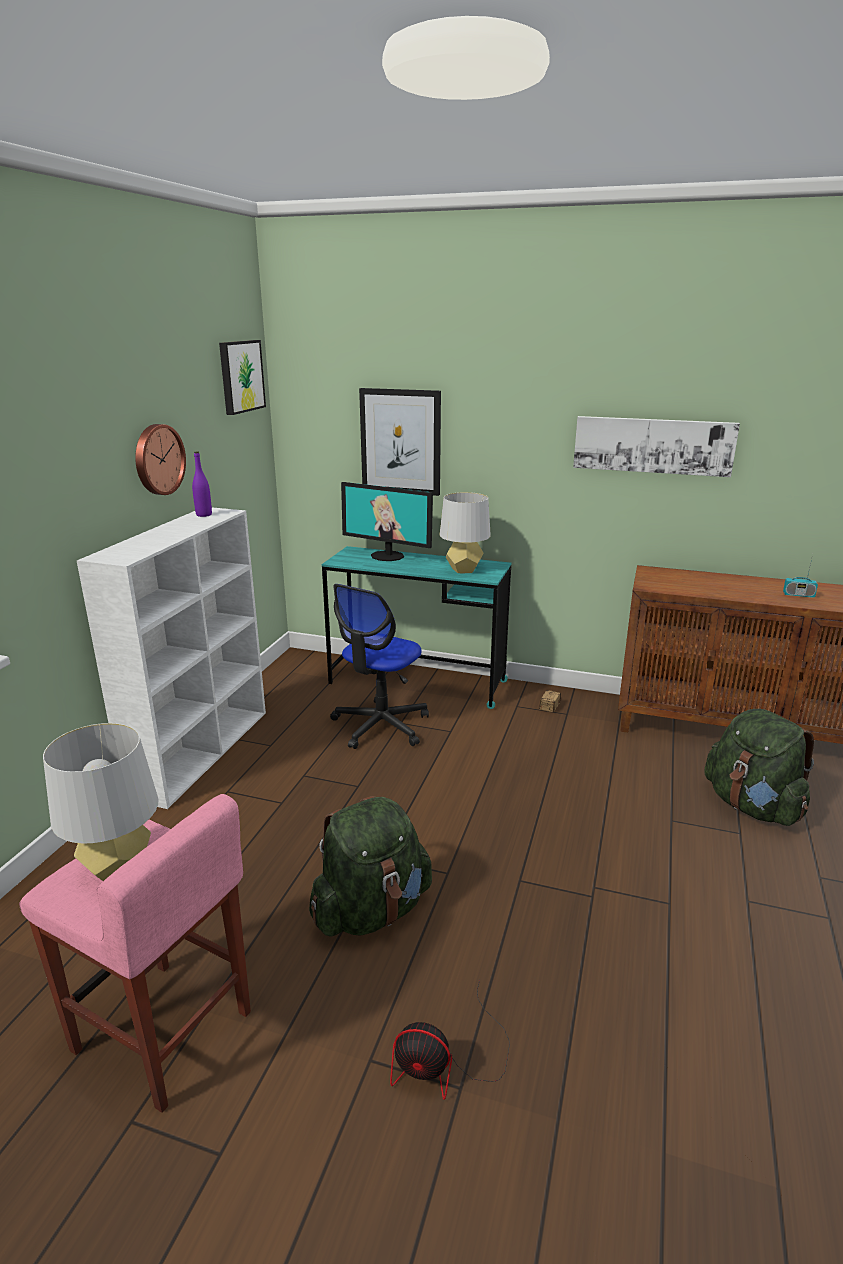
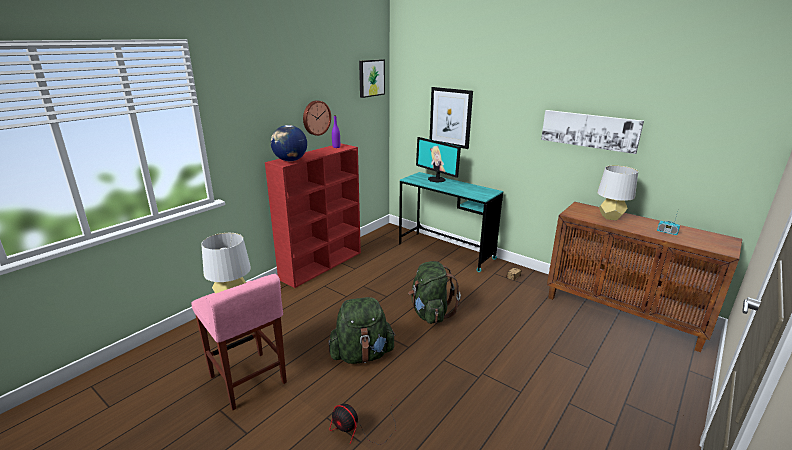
camera: 20 degrees right, 0 degrees up
(131, 551) = (290, 160): none -> globe
(202, 750) = (322, 265): white bookcase -> red bookcase
(380, 725) = (414, 269): office chair -> none
(463, 570) = (472, 191): grey table lamp -> grey table lamp (610, 217)
(752, 806) = (606, 355): green backpack -> green backpack (430, 313)

